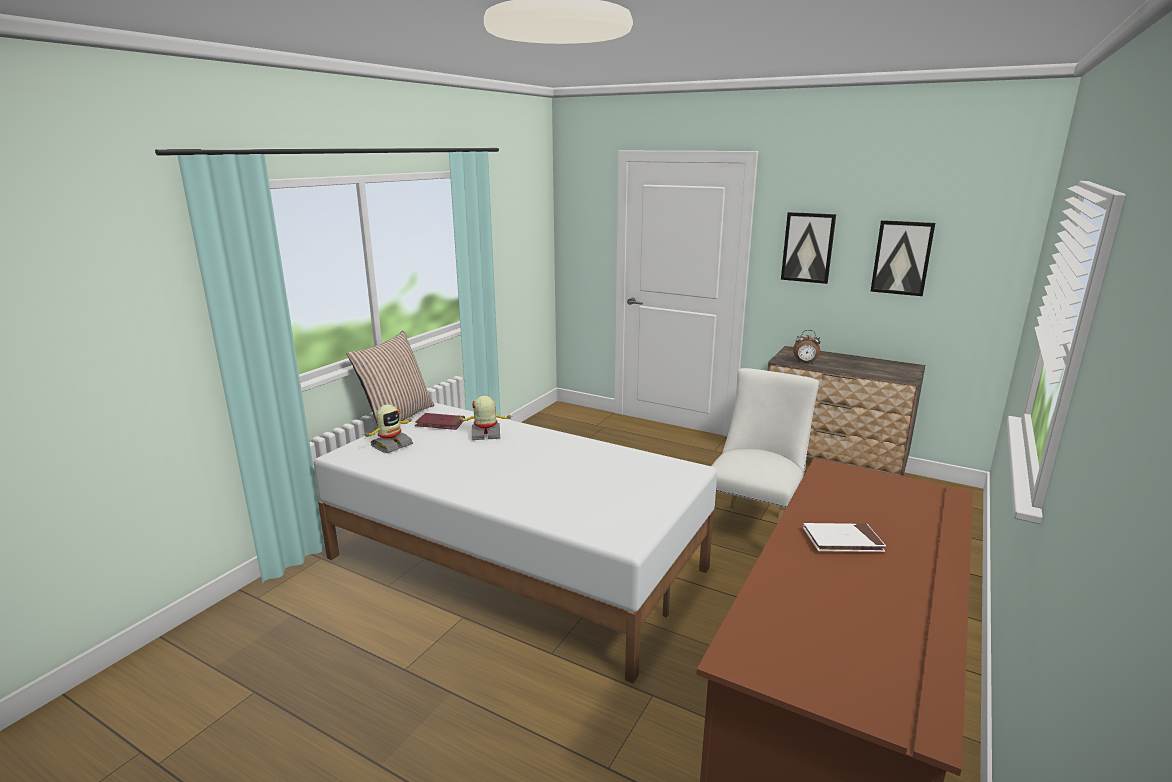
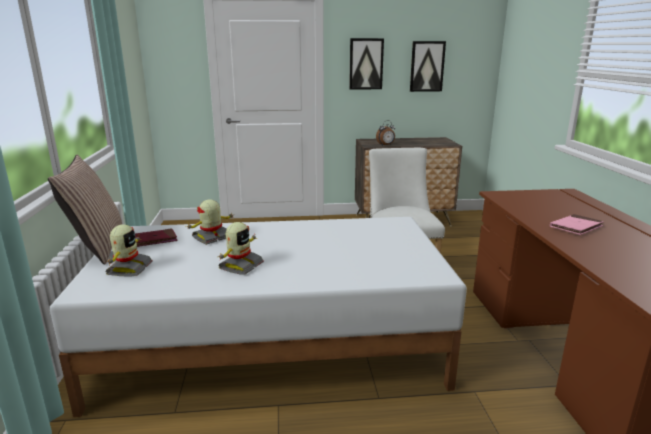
camera: 35 degrees left, 0 degrees up
(469, 469) = (240, 266): none -> toy robot
(842, 541) = (576, 227): white book -> pink book

